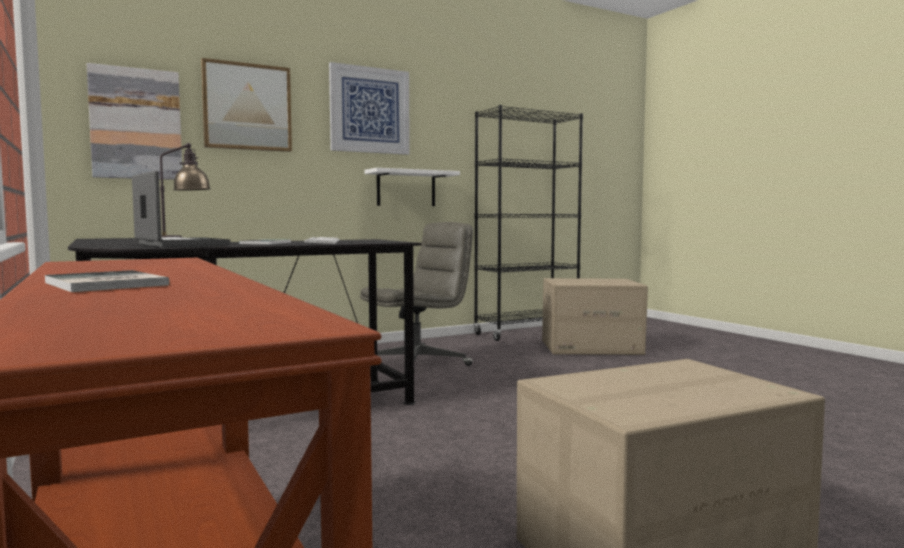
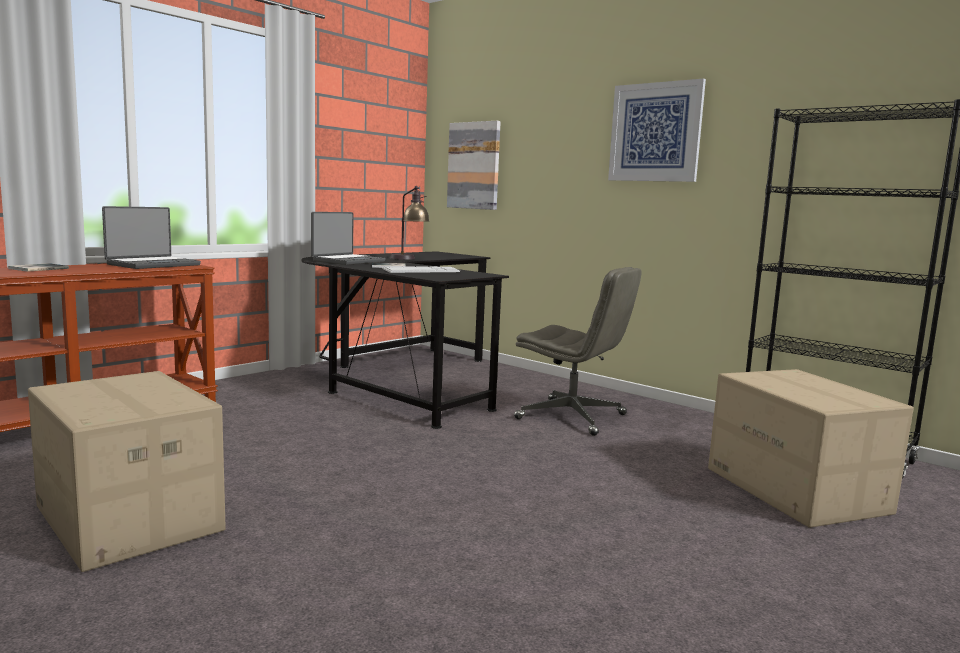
camera: 70 degrees right, 5 degrees up
(116, 264) = (153, 264): none -> laptop
(247, 107) = (544, 143): picture -> none
(406, 188) = (689, 223): white shelf -> none

